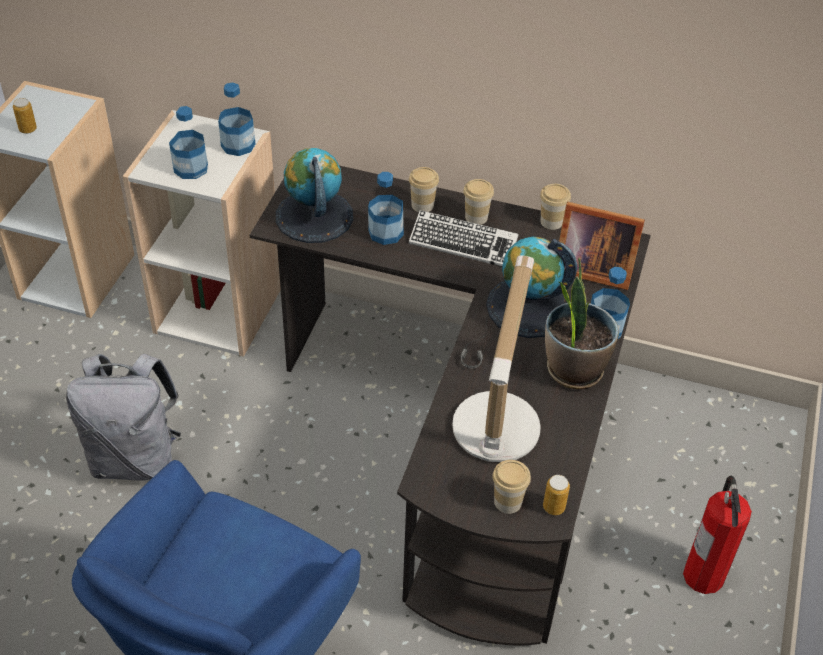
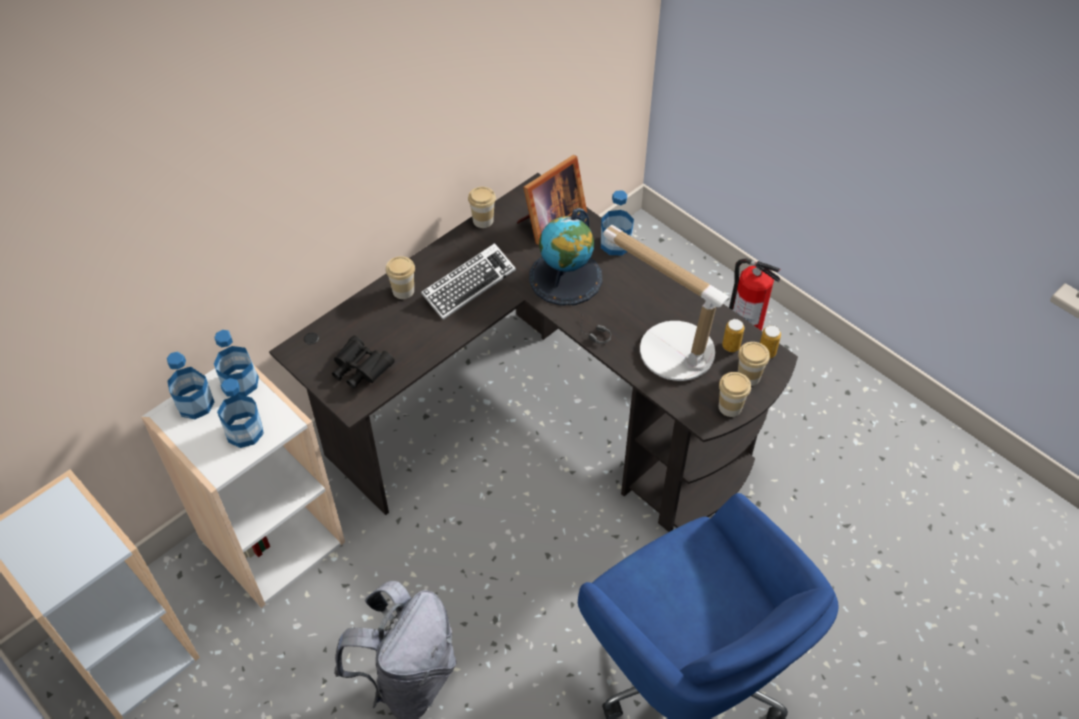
camera: 60 degrees left, 5 degrees up
(28, 129) = (64, 554): can -> can (731, 346)
(314, 216) = (361, 370): globe -> black binoculars
(386, 232) = (418, 329): bottle -> bottle (195, 404)
(476, 217) = (443, 263): cup -> cup (730, 407)
(573, 369) = (645, 281): potted plant -> none

